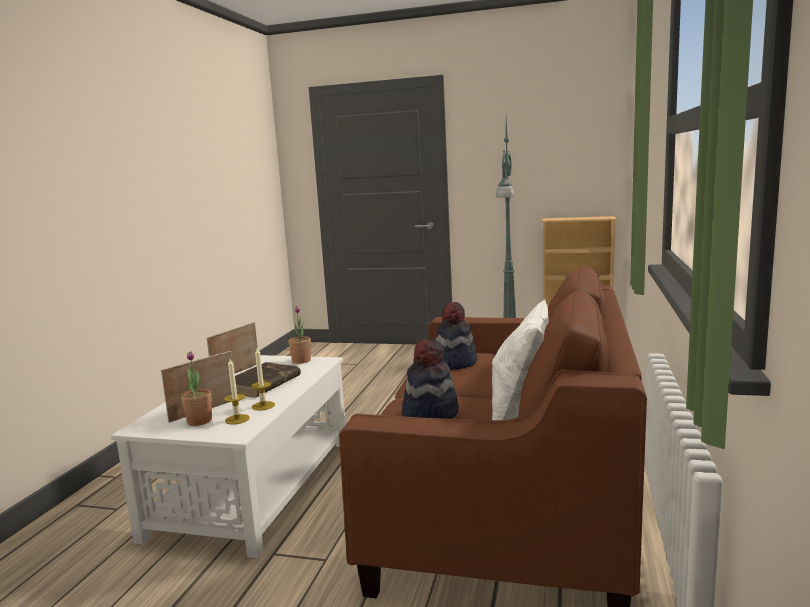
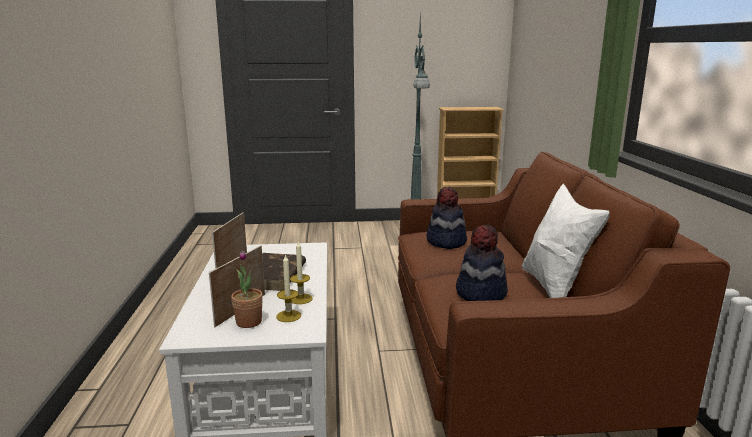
camera: 20 degrees left, 5 degrees up
(301, 361) = (289, 248): potted plant -> none

